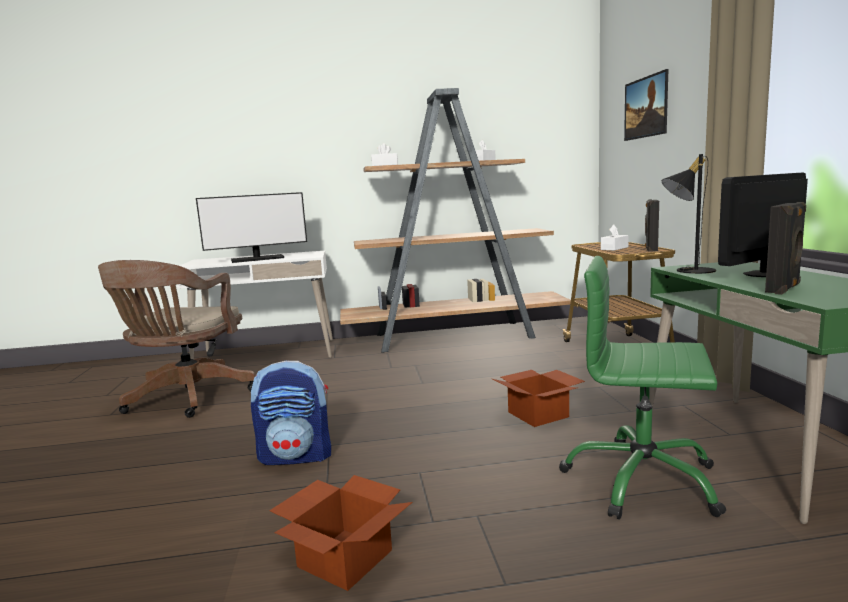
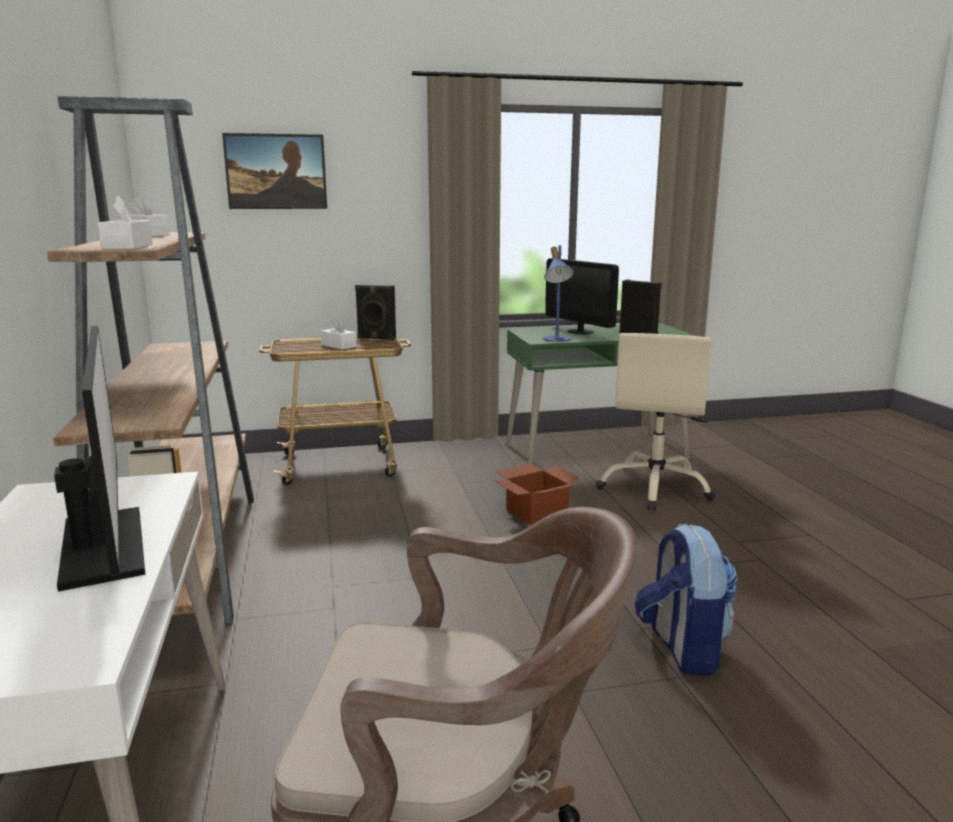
camera: 95 degrees left, 5 degrees up
(344, 557) = (835, 592): cardboard box -> none
(641, 480) = (655, 487): green office chair -> beige office chair
(688, 271) = (556, 340): black table lamp -> blue table lamp

